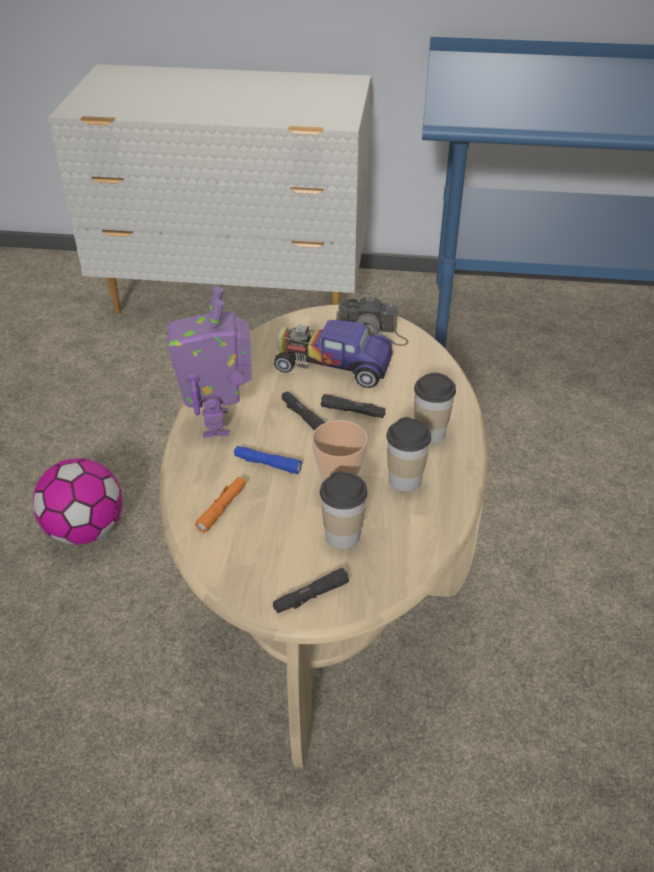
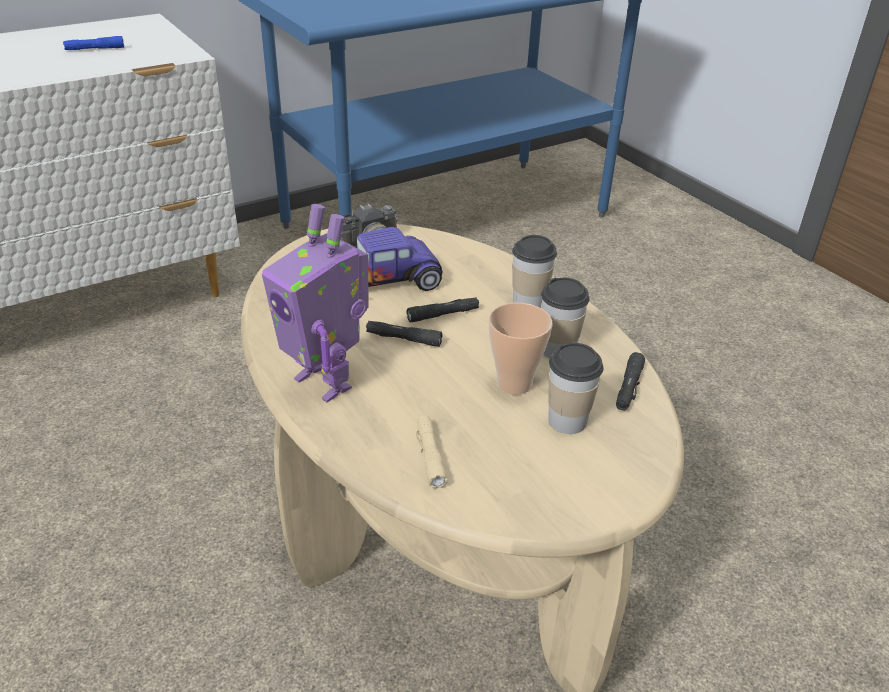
camera: 40 degrees left, 5 degrees down
(86, 530) = (123, 624): football -> none
(222, 508) = (429, 456): orange flashlight -> beige flashlight
(267, 464) = (422, 395): blue flashlight -> blue flashlight (95, 49)
(311, 596) = (607, 485): black flashlight -> black flashlight (629, 387)

